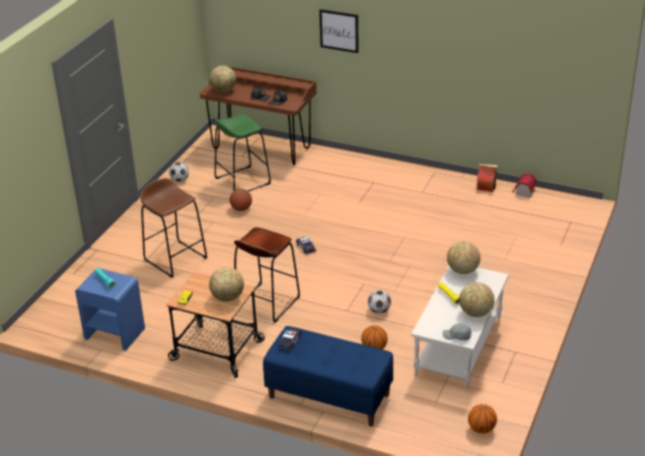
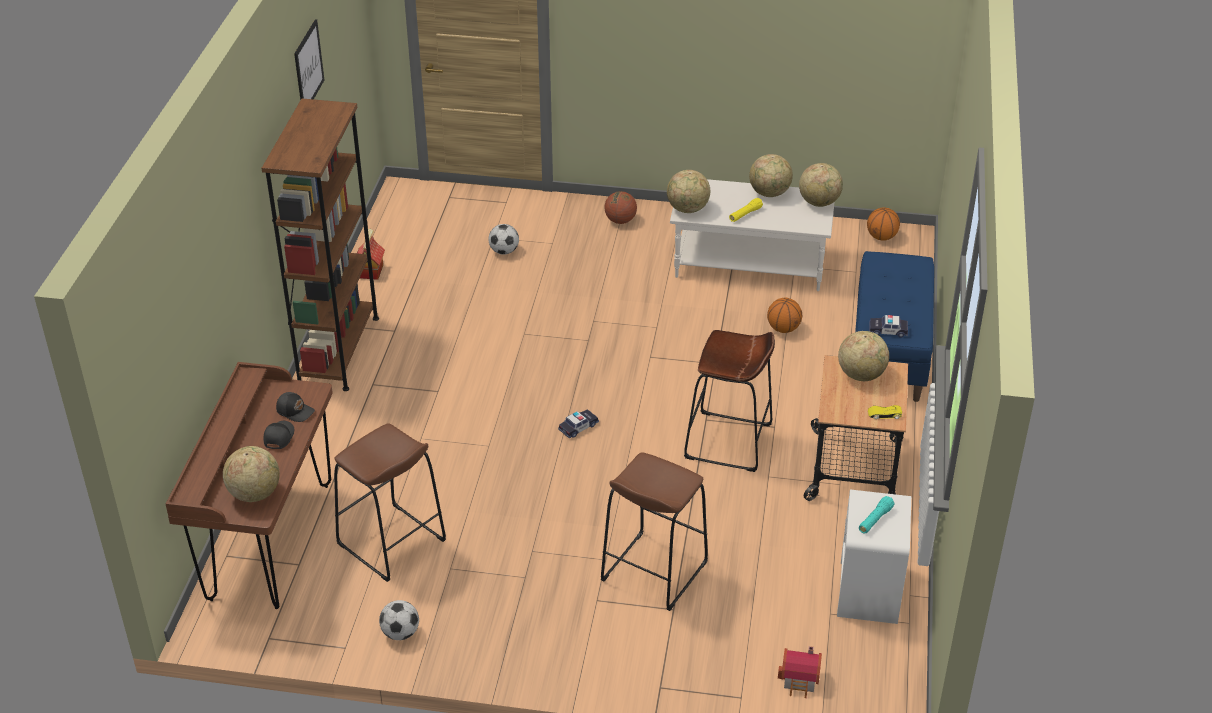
camera: 105 degrees left, 5 degrees up
(114, 333) = (868, 591): blue nightstand -> white nightstand
(241, 209) = (484, 524): basketball -> basketball (620, 221)
(242, 181) = (391, 543): green stool -> brown stool
(339, 31) = (232, 244): picture -> picture (308, 67)
(379, 310) = (704, 335): football -> football (504, 251)
(408, 173) = (338, 350): none -> brown bookcase
(457, 336) = (819, 202): grey cap -> globe
(523, 192) = (379, 238): toy house -> toy house (800, 680)

